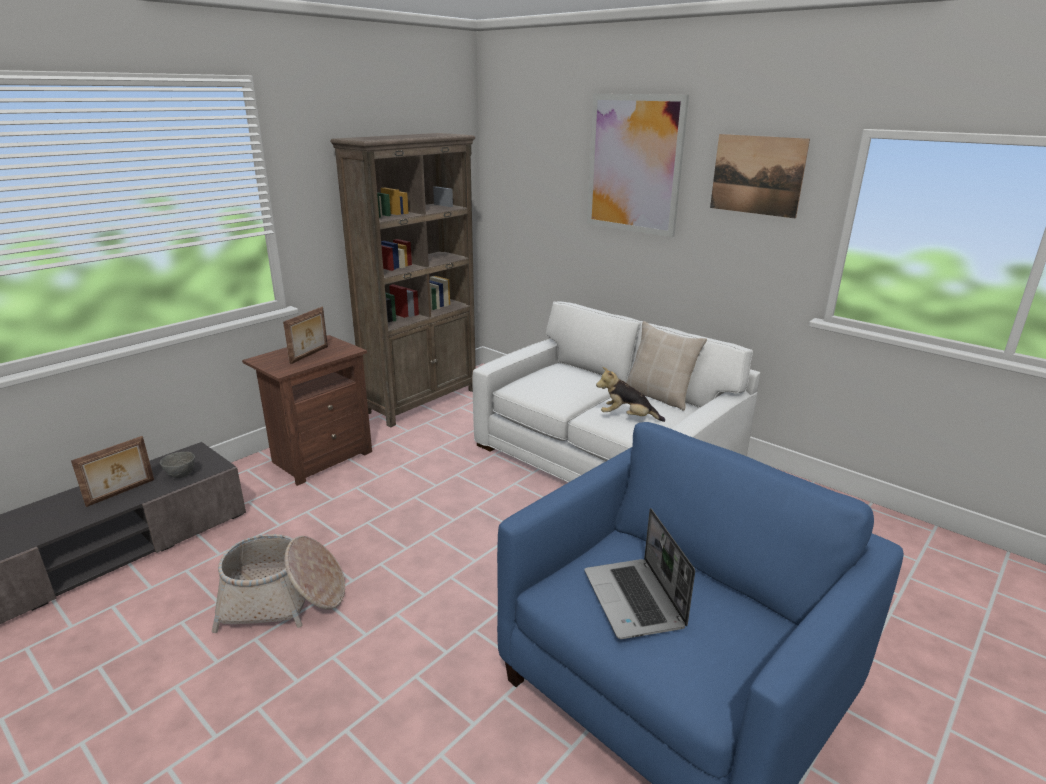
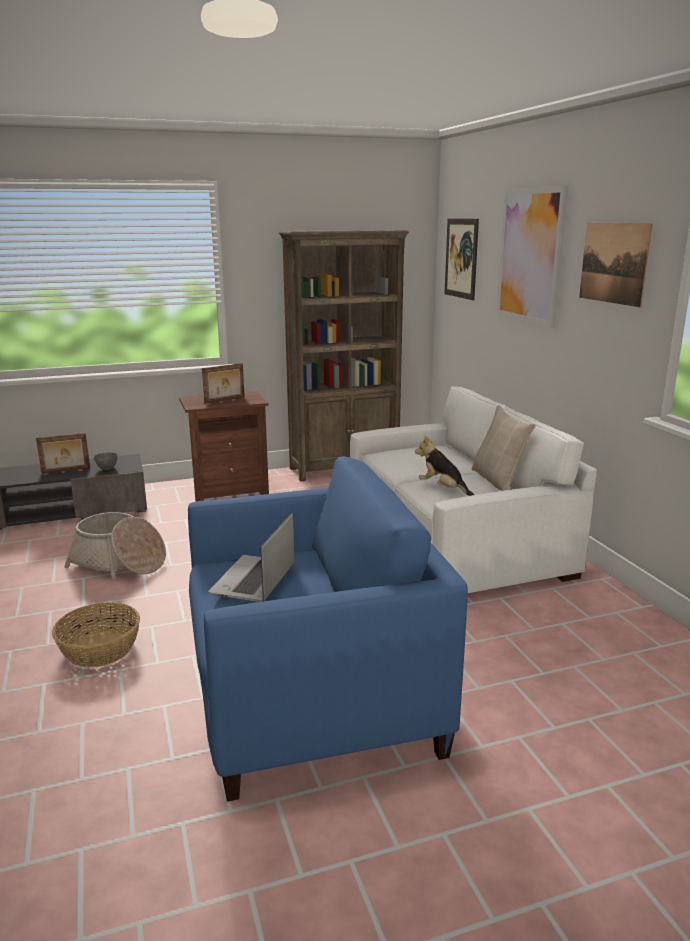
camera: 30 degrees right, 5 degrees down
(385, 737) = (99, 649): none -> basket
(523, 163) = (461, 258): none -> picture

